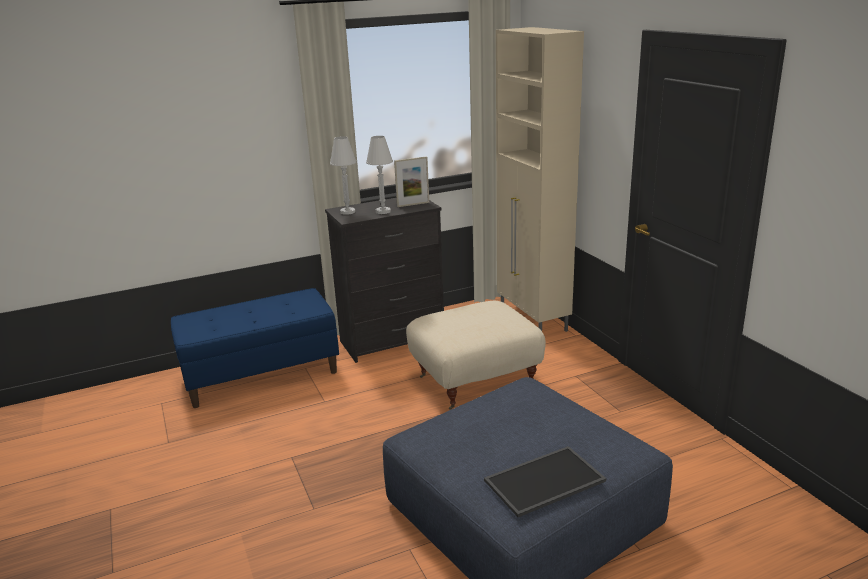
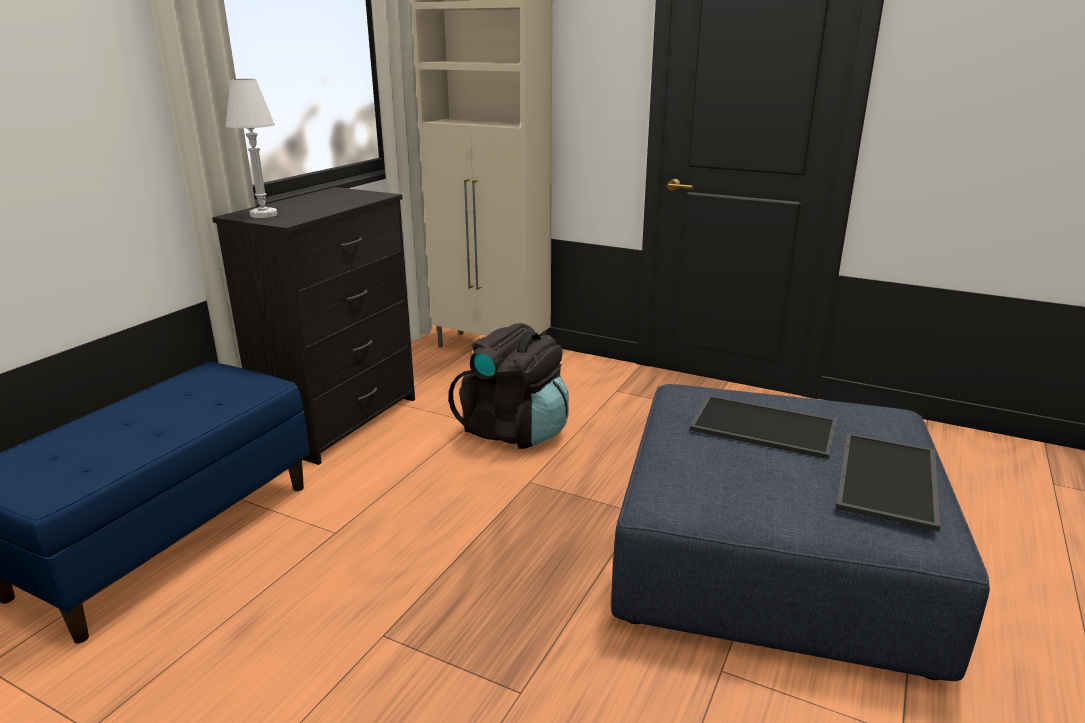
camera: 40 degrees left, 0 degrees up
(383, 211) = (323, 207): white table lamp -> none
(413, 204) = (353, 196): picture frame -> none
(475, 380) = (514, 431): beige ottoman -> black backpack
(531, 423) = (765, 426): none -> tray

